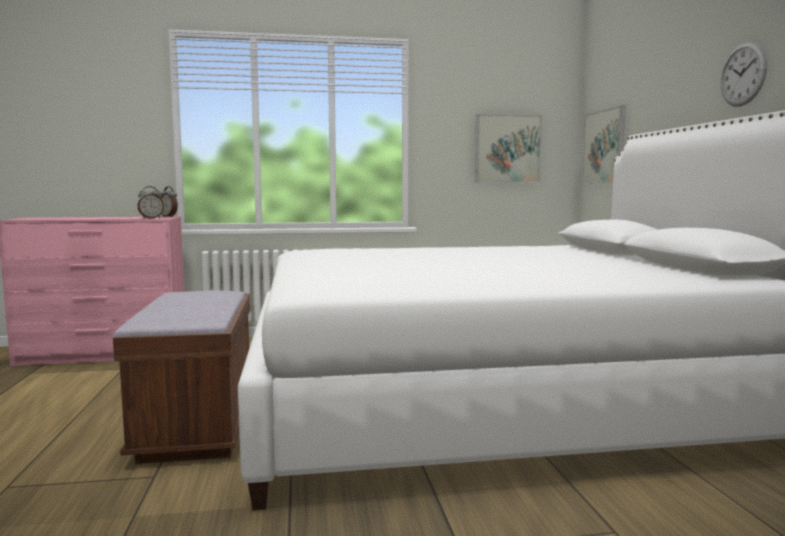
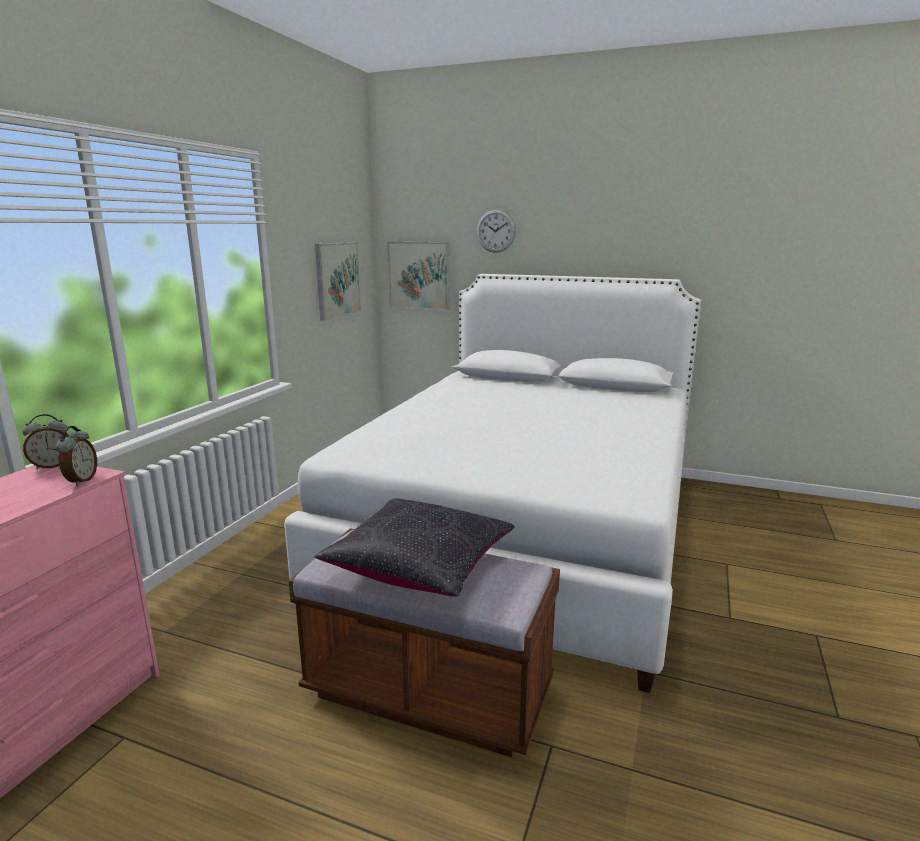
camera: 60 degrees left, 10 degrees up
(194, 303) = (419, 564): none -> black pillow
(742, 74) = (589, 243): wall clock -> wall clock (496, 231)

